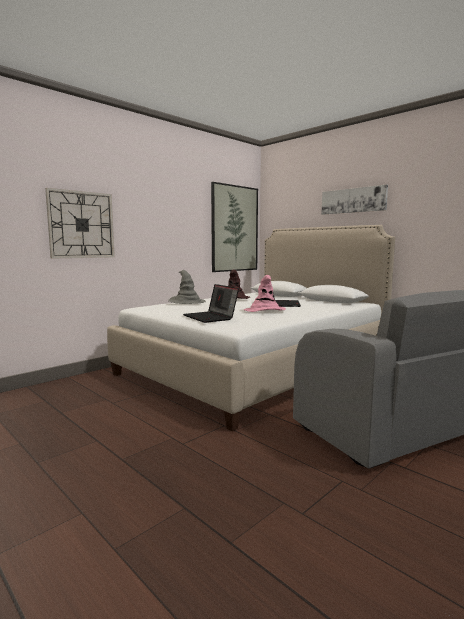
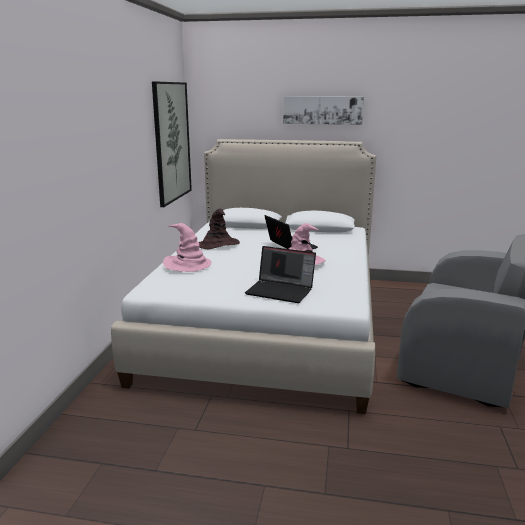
camera: 35 degrees left, 10 degrees up
(81, 225) = (50, 182): wall clock -> none
(186, 302) = (188, 265): grey hat -> pink hat

